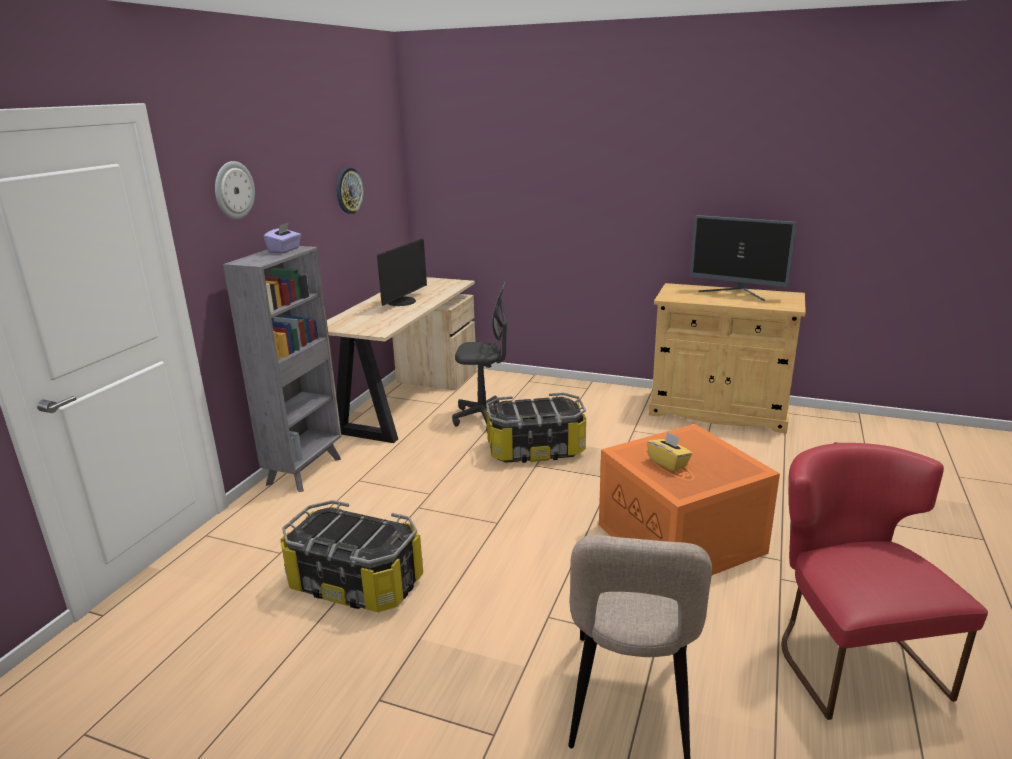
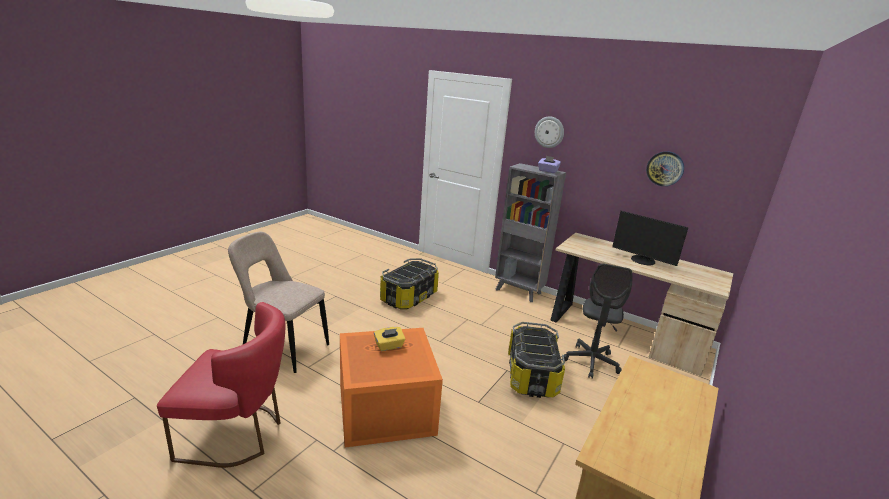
camera: 100 degrees right, 0 degrees up
(737, 293) = (671, 431): monitor -> none

